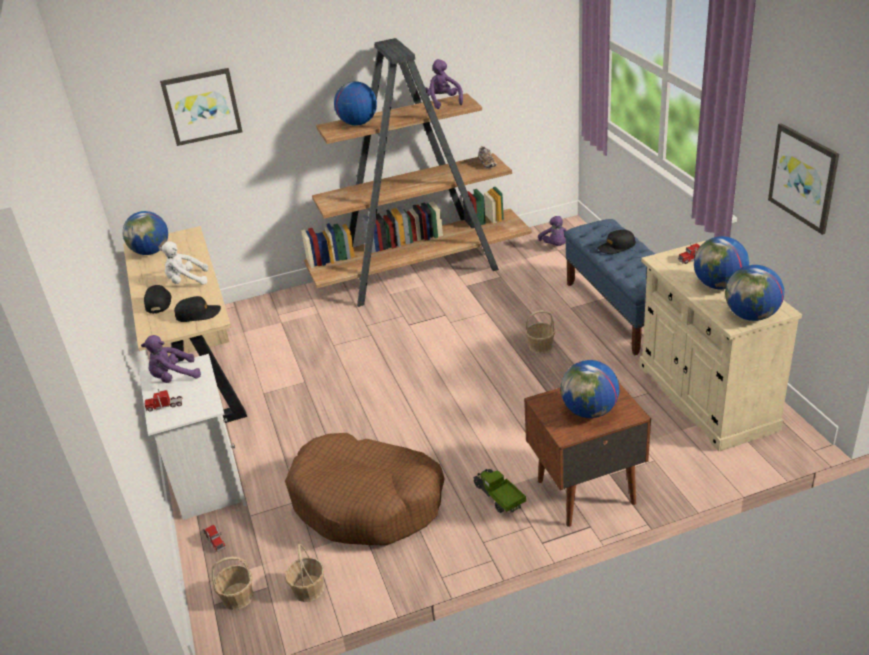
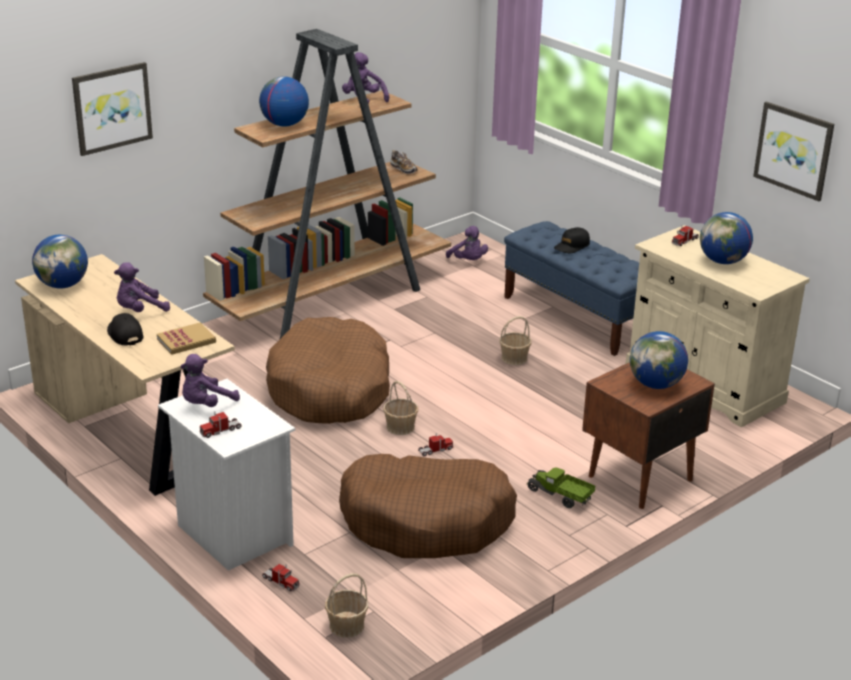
camera: 25 degrees left, 5 degrees down
(186, 281) = (140, 311): white plush toy -> purple plush toy
(198, 314) = (186, 341): black cap -> book
(308, 589) = (418, 605): basket -> basket (400, 427)
(368, 356) = (330, 389): none -> brown dog bed
(418, 430) = (435, 450): none -> toy truck
(751, 316) = (768, 283): globe -> none

